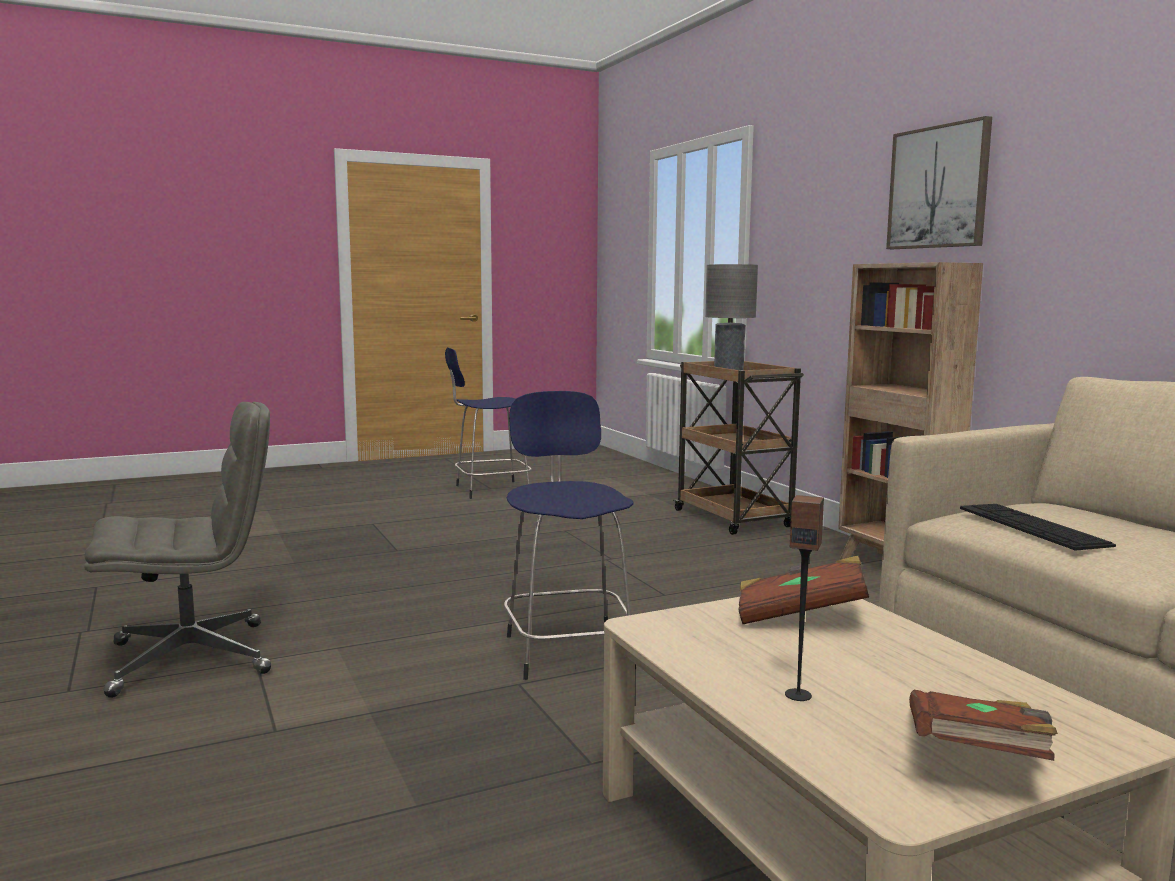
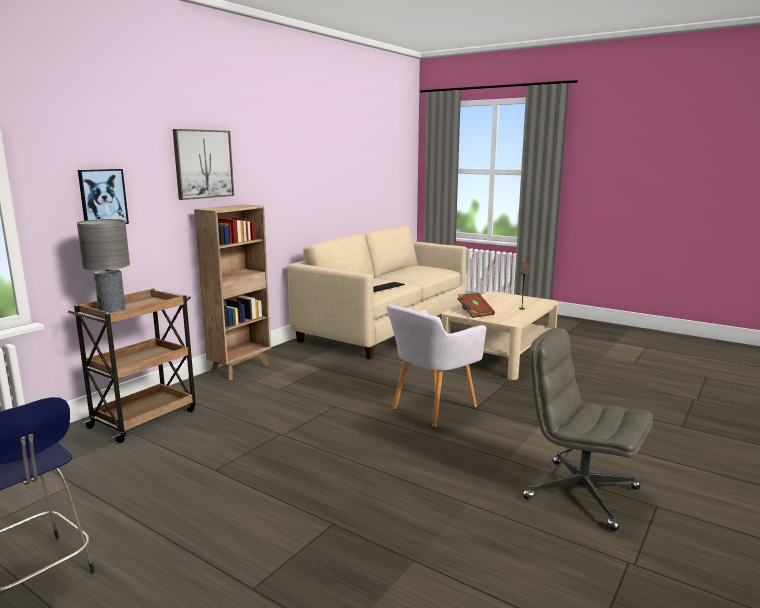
camera: 120 degrees left, 5 degrees up
(567, 649) = (431, 409): blue stool -> grey armchair
(810, 242) = (103, 197): none -> picture
(977, 757) = (521, 299): brown book -> none

